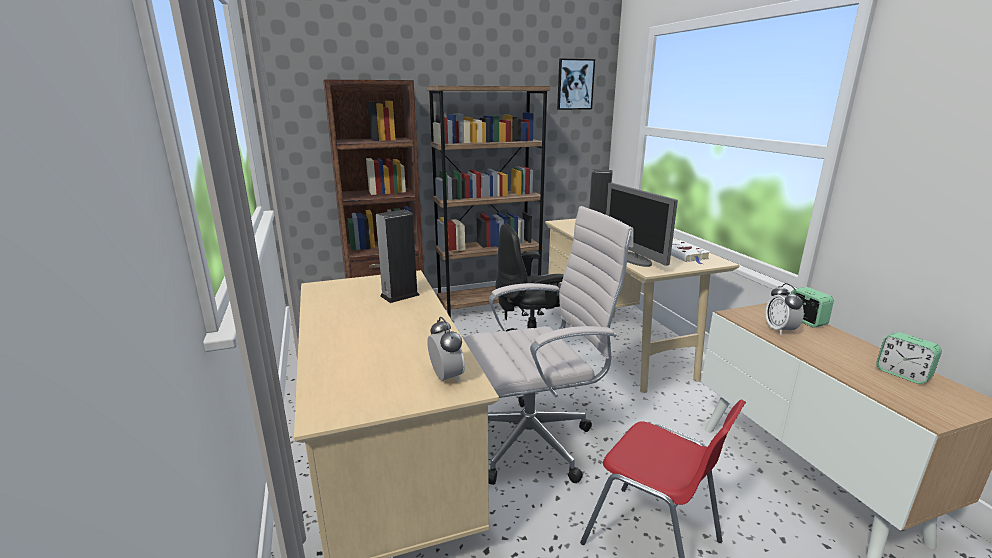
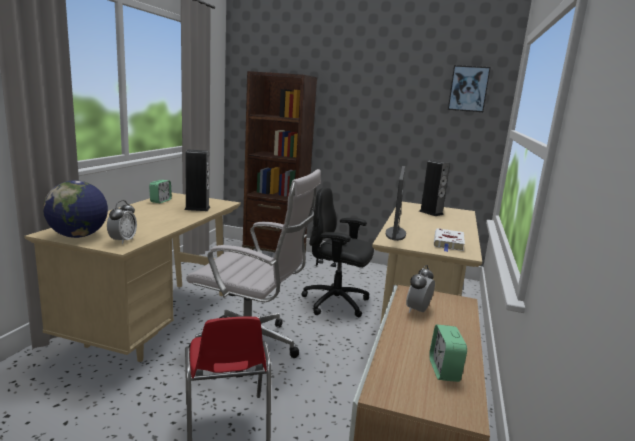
camera: 35 degrees right, 5 degrees down
(374, 398) = (78, 236): none -> globe
(489, 307) = (355, 267): brown bookcase -> none
(806, 321) = (461, 316): alarm clock -> alarm clock (160, 201)

